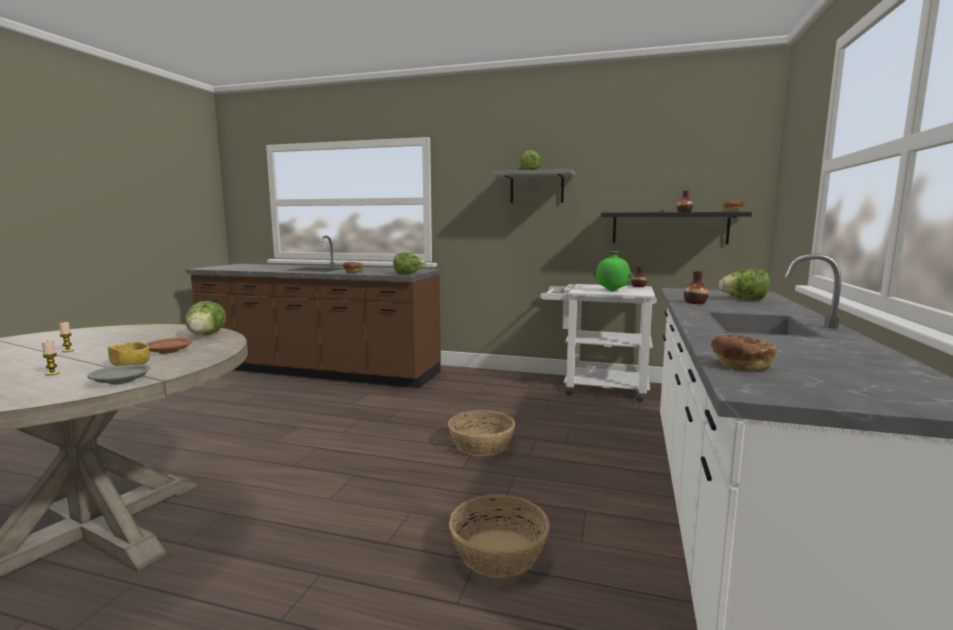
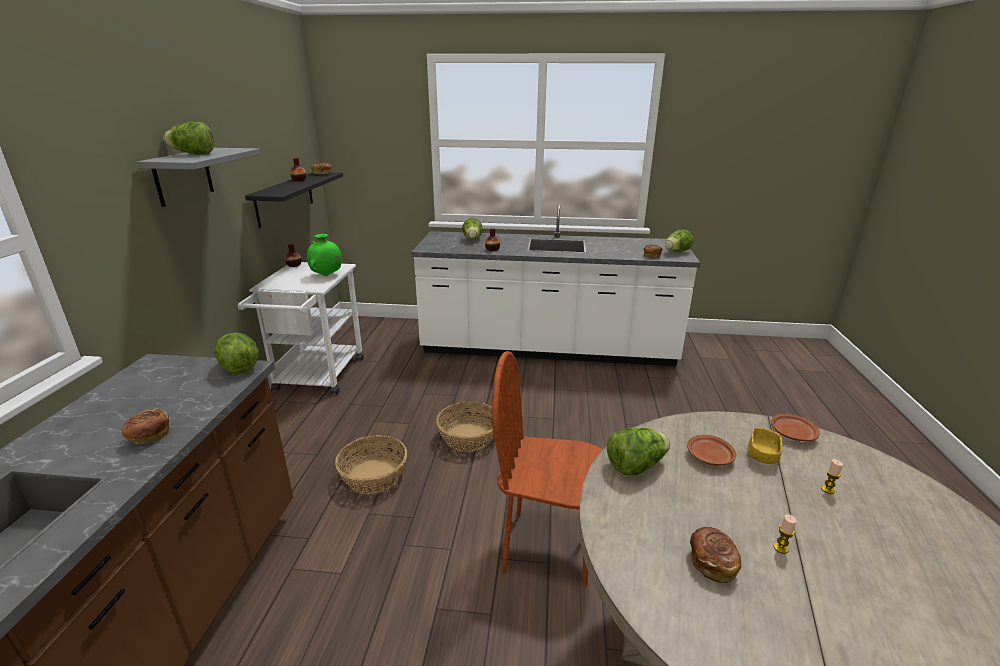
camera: 100 degrees left, 15 degrees up
(104, 338) = (712, 562): none -> bread
(121, 382) = (792, 433): grey plate -> brown plate
(306, 467) = (548, 548): none -> brown chair
(499, 553) = (614, 416): basket -> basket (374, 475)
(816, 392) = (676, 252): none -> lettuce

